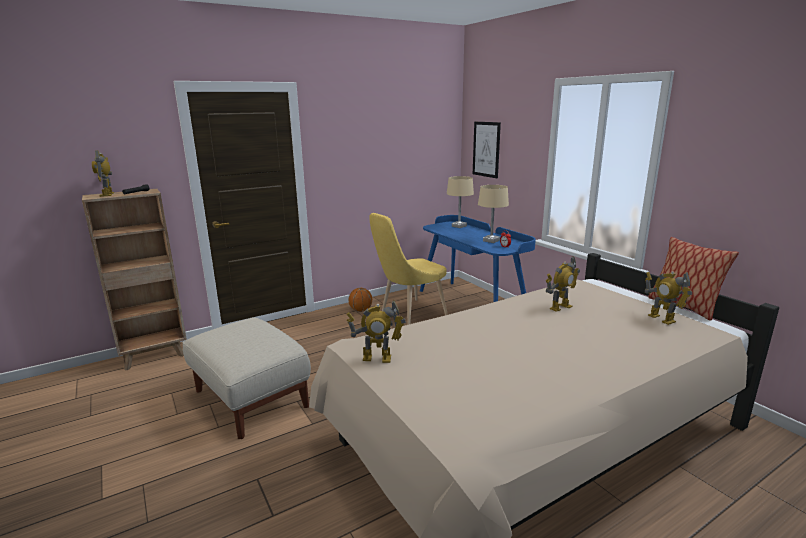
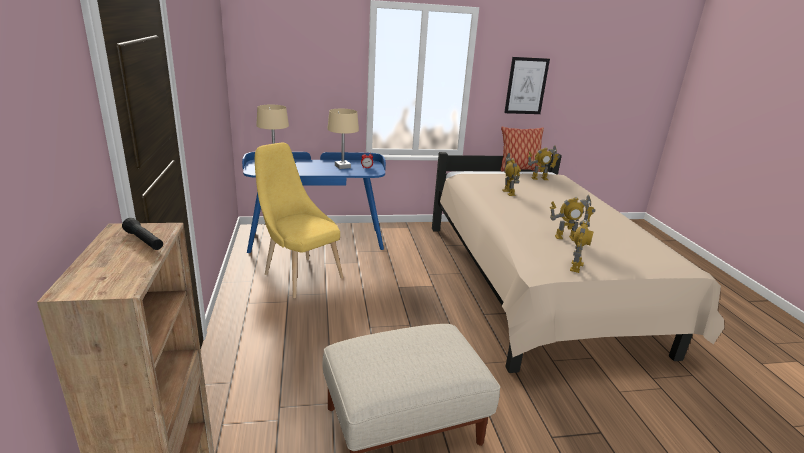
camera: 70 degrees left, 5 degrees up
(108, 194) = (106, 269): toy robot -> toy robot (566, 238)
(361, 310) = (252, 299): basketball -> none
(409, 314) = (299, 274): yellow chair -> yellow chair turned 150 degrees clockwise
(486, 149) = (276, 71): picture -> picture (526, 86)

